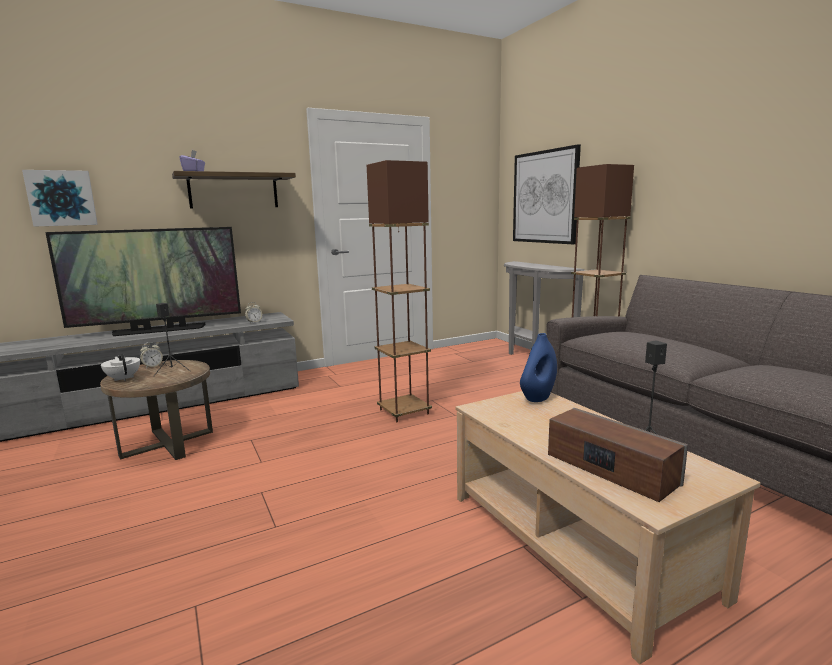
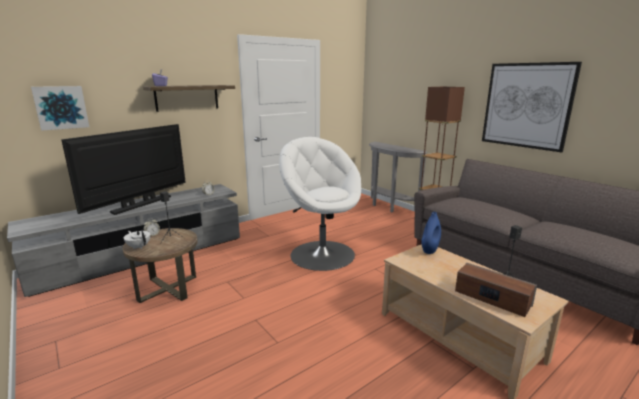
camera: 10 degrees left, 5 degrees up
(159, 330) = (140, 204): television -> television turned 150 degrees clockwise
(404, 412) = (322, 254): brown floor lamp -> white armchair
(544, 197) = (398, 100): picture -> picture (526, 105)

